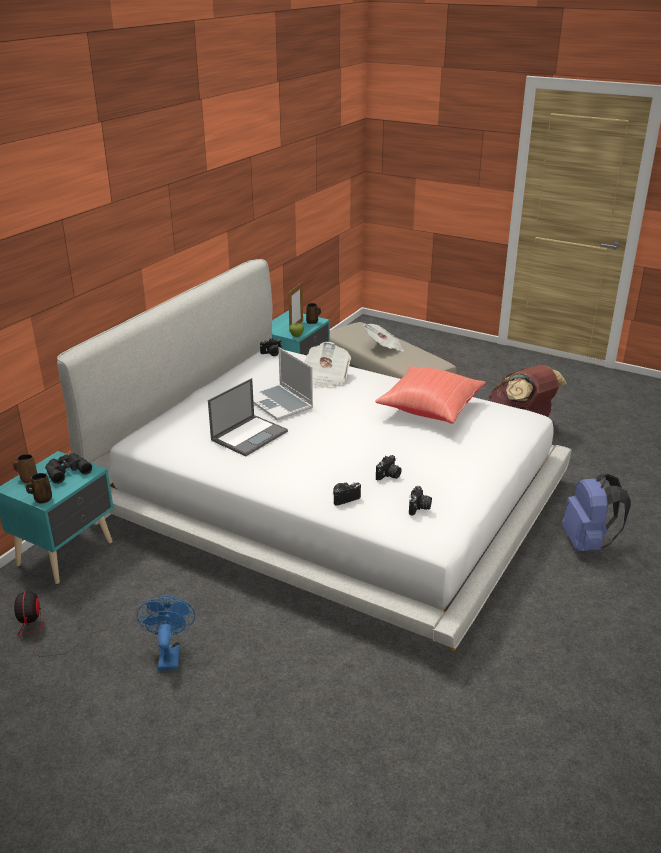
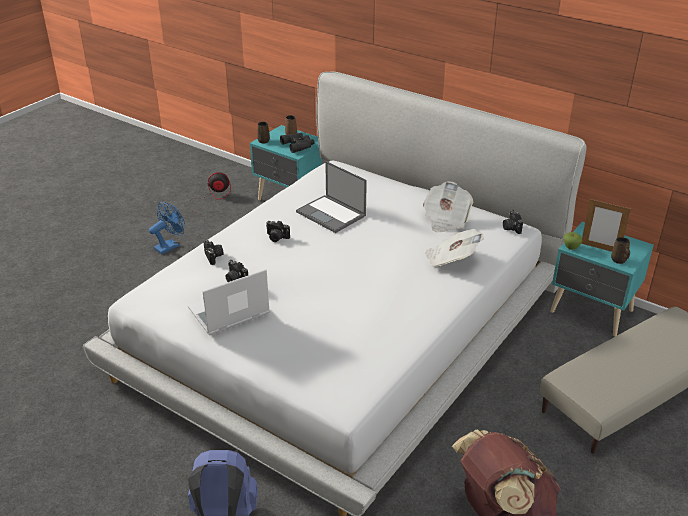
camera: 95 degrees right, 5 degrees up
(169, 654) = (170, 246): blue fan -> blue fan turned 45 degrees counterclockwise
(280, 404) = (391, 230): laptop -> laptop (228, 312)
(384, 347) = (638, 353): newspaper -> newspaper (446, 219)
(419, 508) = (178, 292): camera -> camera (276, 237)
(429, 409) = (371, 324): red pillow -> none

